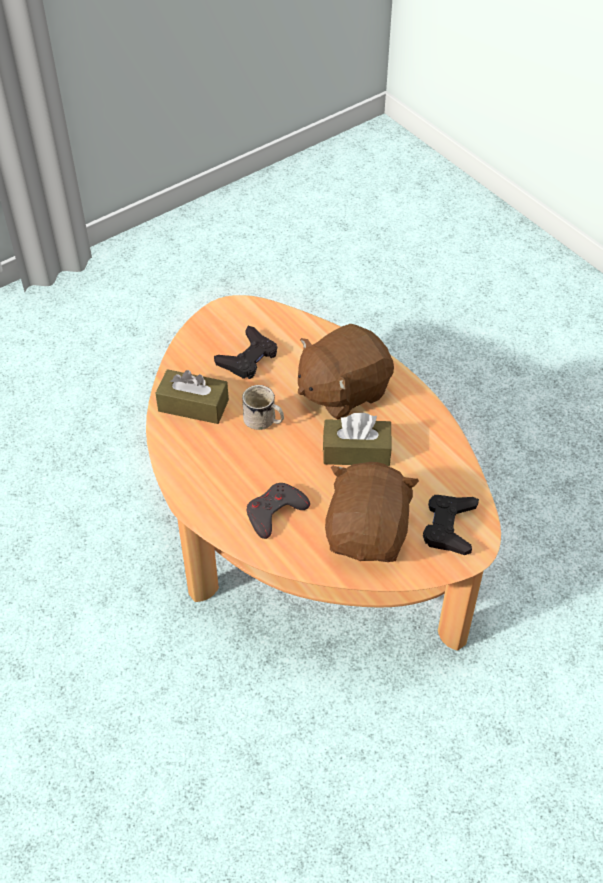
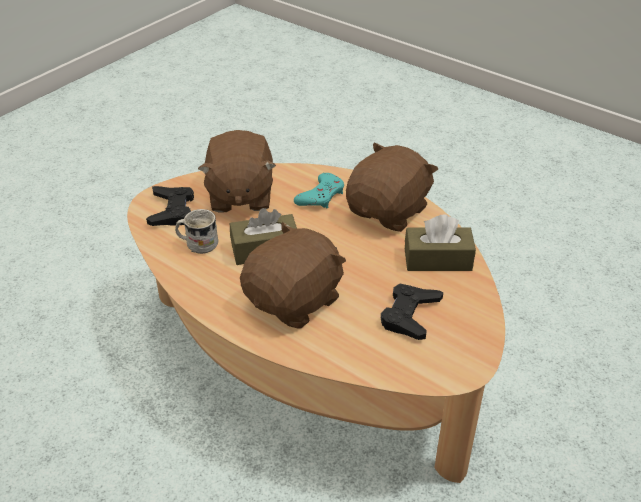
camera: 165 degrees right, 10 degrees down
(210, 474) = (389, 211): none -> brown plush toy
(264, 422) = (362, 258): white mug -> white mug (197, 244)
(275, 512) = (321, 196): grey game controller -> turquoise game controller

